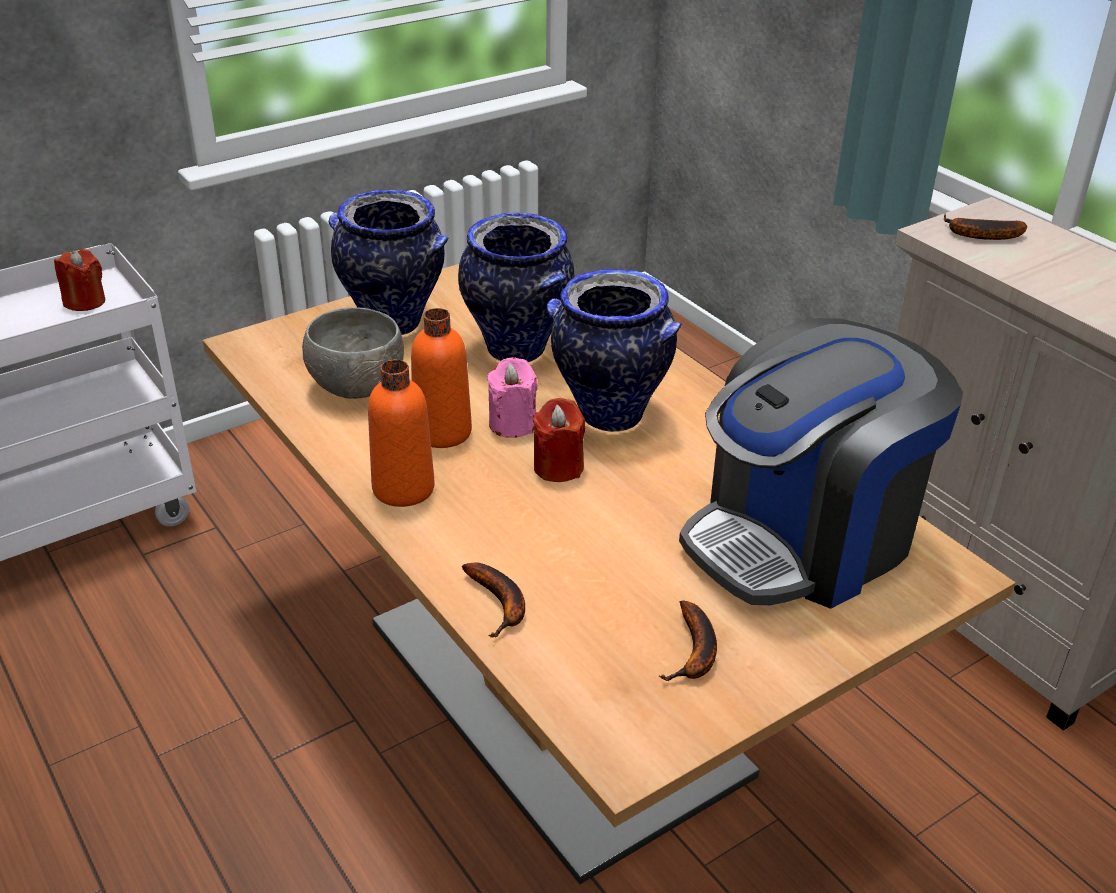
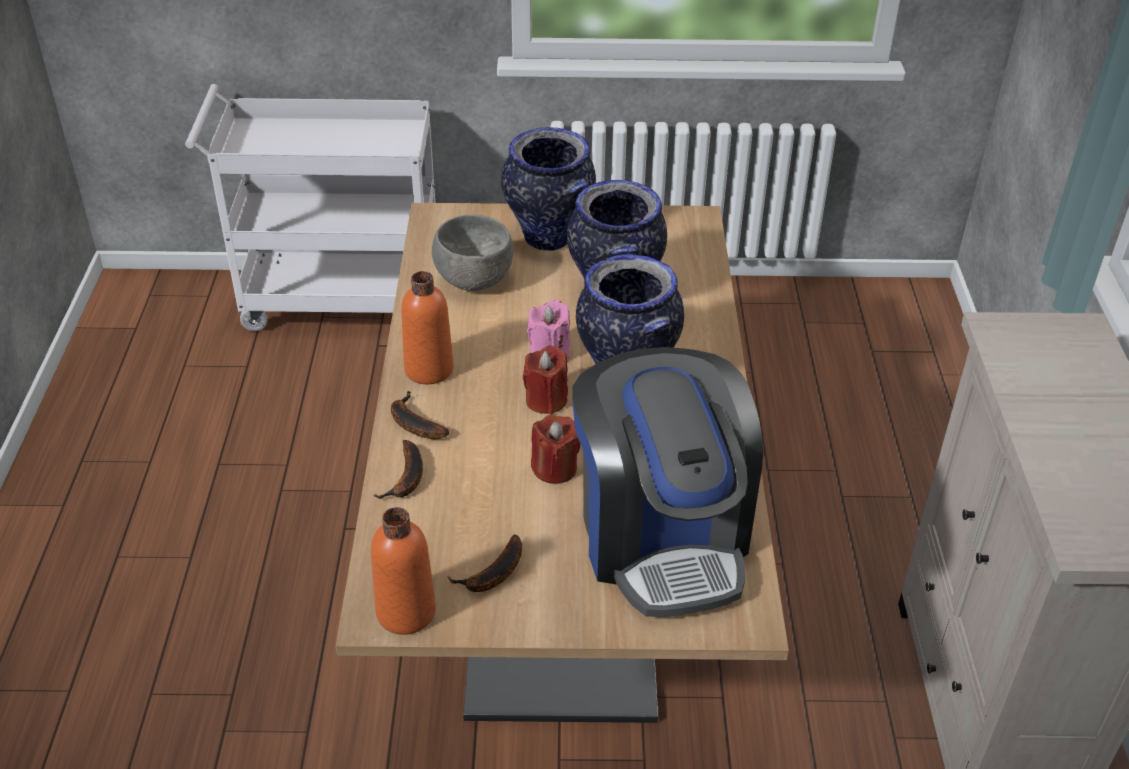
camera: 35 degrees right, 5 degrees up
(85, 302) = (385, 142): red candle -> red candle (554, 468)
(442, 432) = (495, 339): orange bottle -> orange bottle (406, 612)
(804, 539) = (662, 536): coffee machine -> coffee machine turned 105 degrees counterclockwise
(979, 235) = (1035, 346): banana -> banana (412, 423)

